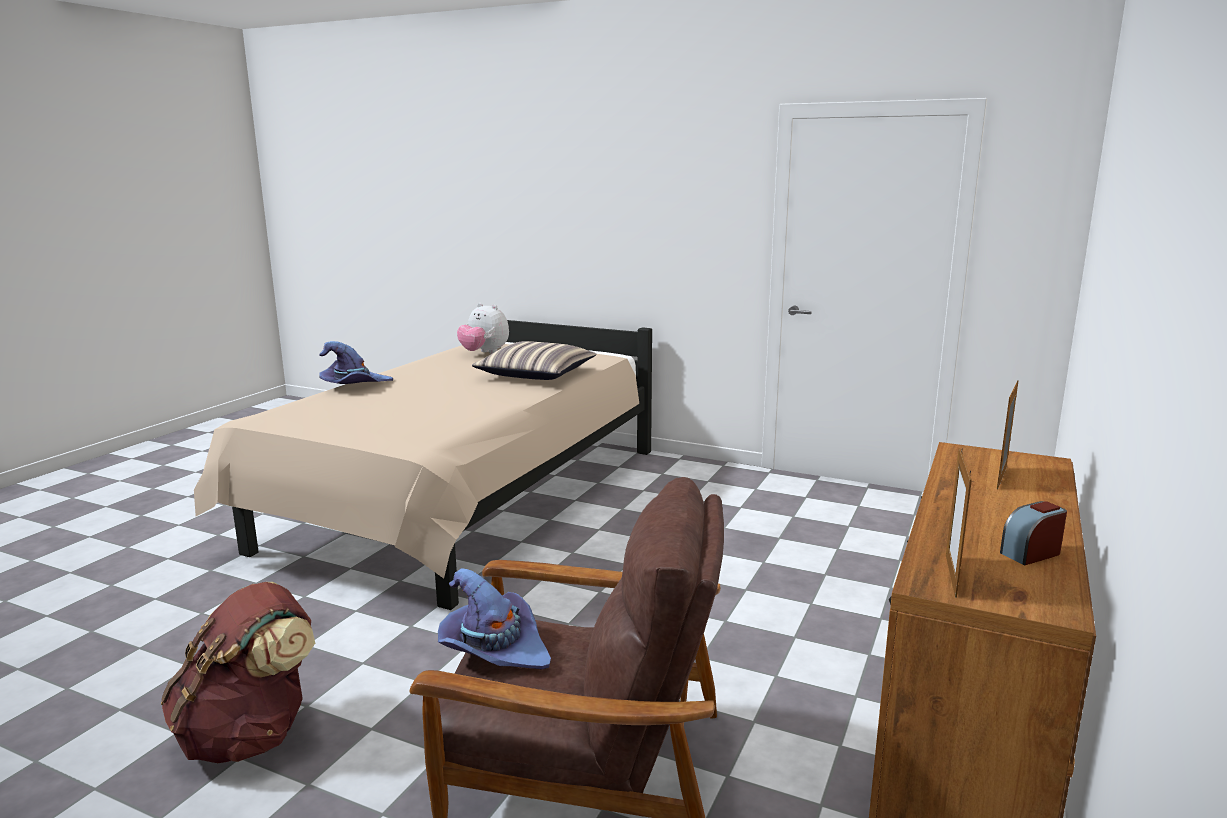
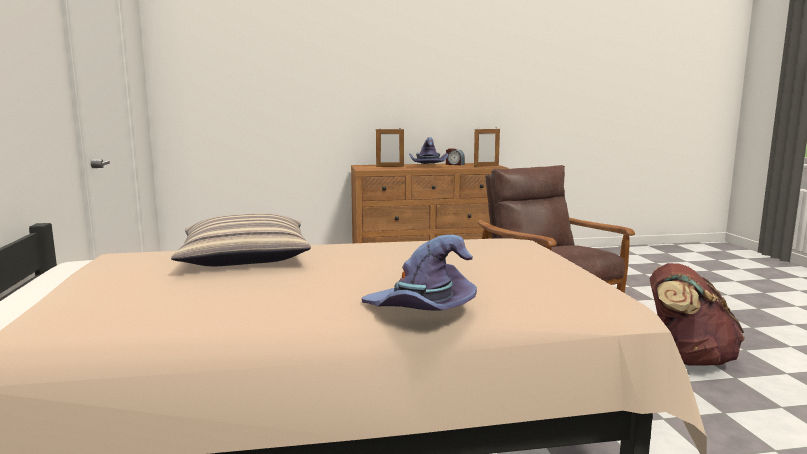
camera: 125 degrees left, 5 degrees down
(484, 353) = (124, 306): plush toy -> none
(493, 648) = (576, 252): purple hat -> purple hat (427, 166)

